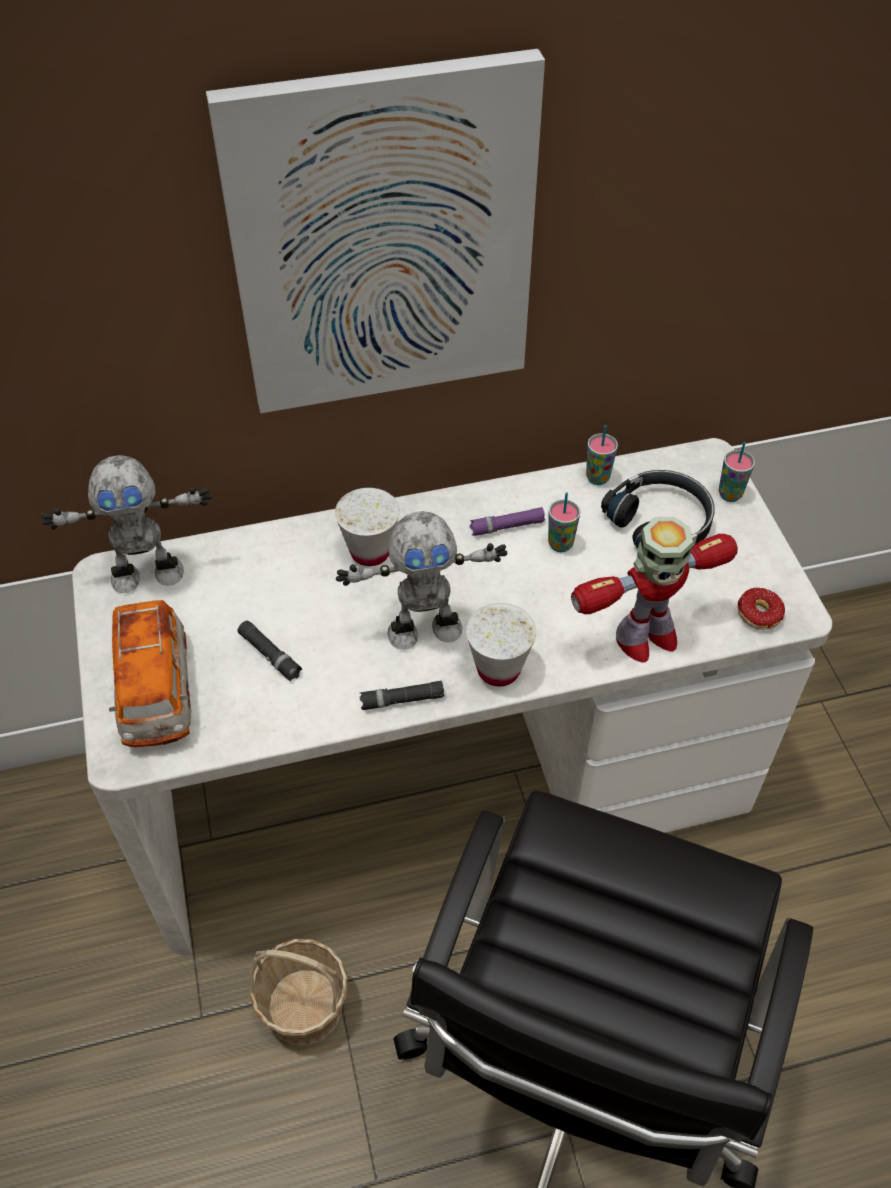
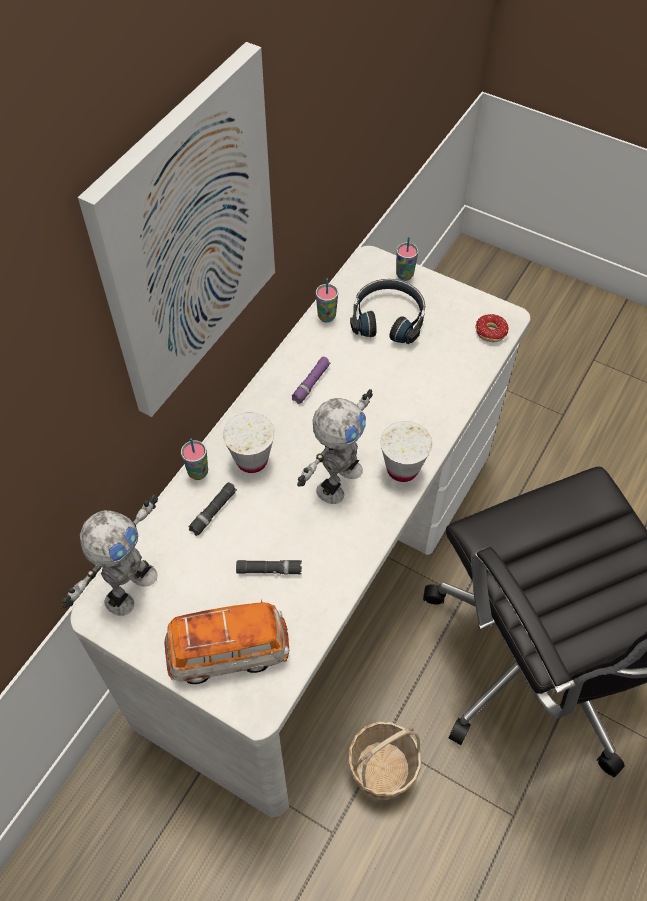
camera: 45 degrees left, 5 degrees up
(156, 692) = (229, 652): toy car -> toy car turned 45 degrees counterclockwise
(402, 700) = (373, 530): black flashlight -> black flashlight (213, 512)
(560, 544) = (352, 371): cup -> cup (198, 473)
(644, 638) = (453, 389): toy robot -> none

